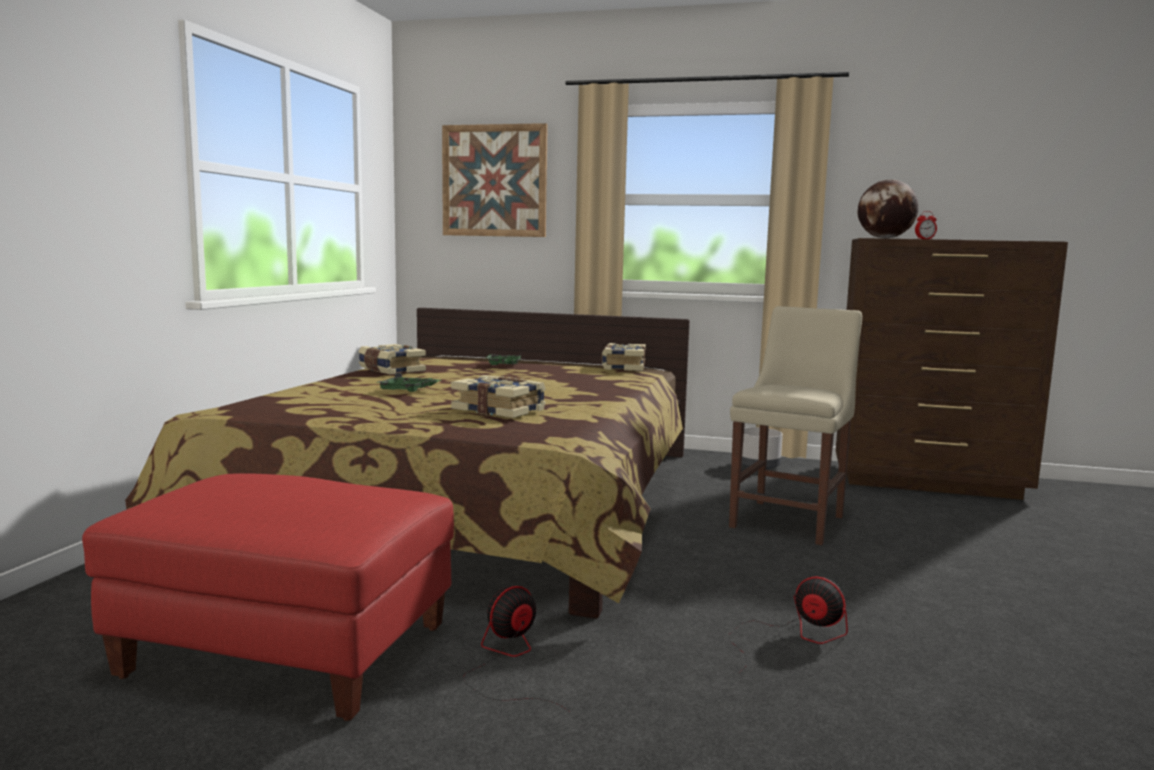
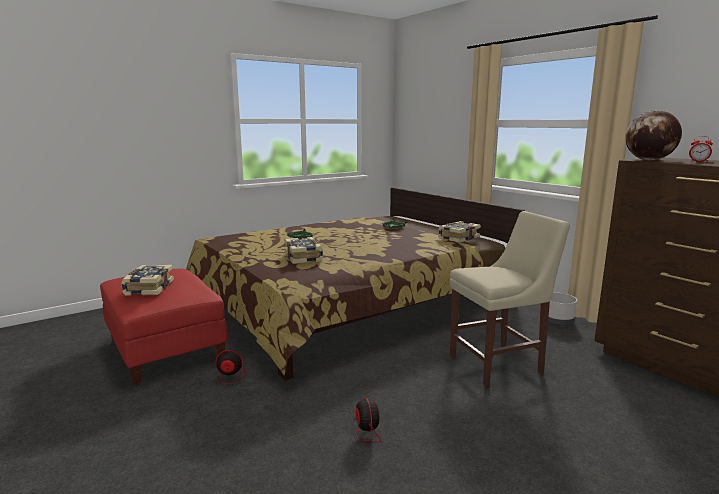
camera: 40 degrees right, 5 degrees up
(390, 370) = (330, 224): book -> book (148, 288)
(494, 181) = (435, 112): picture -> none

